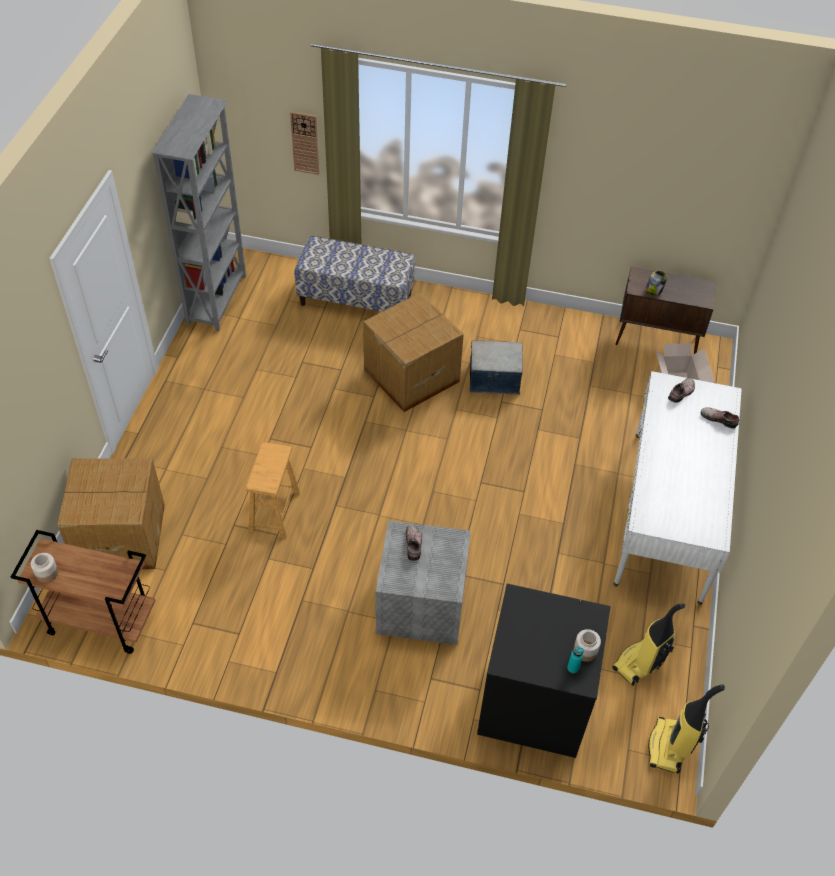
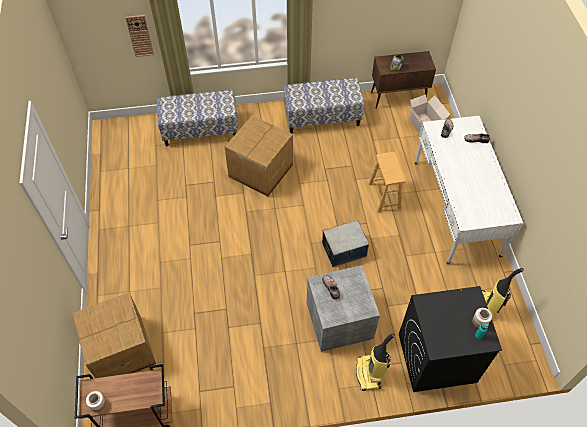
camera: 20 degrees left, 5 degrees up
(218, 299) = (107, 160): grey bookcase -> none
(274, 511) = (216, 294): brown stool -> brown stool (384, 196)
(494, 379) = (313, 155): storage box -> storage box (344, 250)
(532, 334) = (322, 118): none -> bench
(669, 747) = (525, 354): vacuum cleaner -> vacuum cleaner (369, 373)

